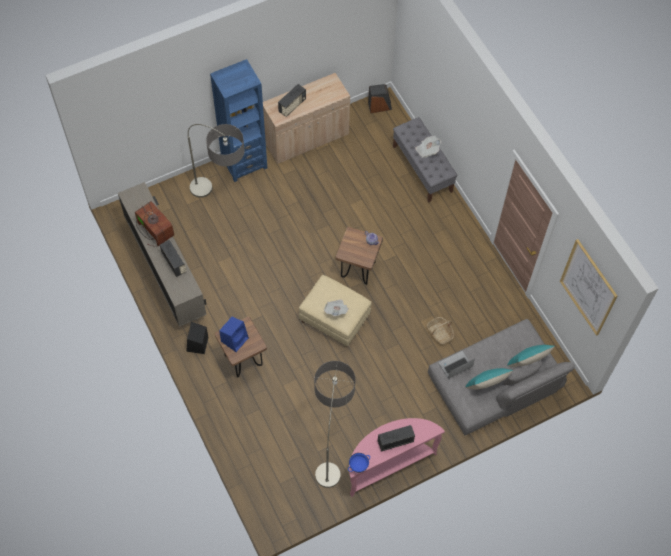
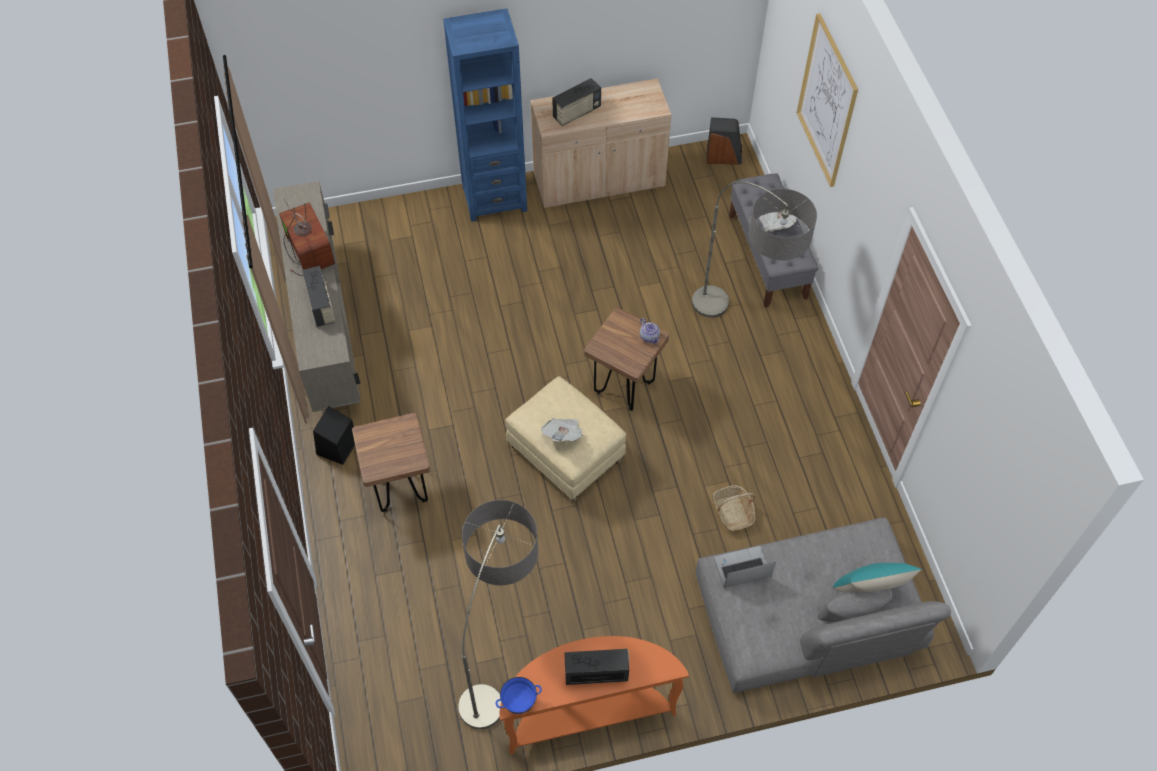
camera: 15 degrees right, 5 degrees down
(222, 201) = (444, 246): floor lamp -> floor lamp (741, 330)
(235, 339) = (381, 443): blue speaker -> none
(388, 464) = (588, 712): pink console table -> orange console table
(486, 385) = (788, 614): turquoise pillow -> none
(588, 287) = (1001, 470): picture -> picture (827, 101)

